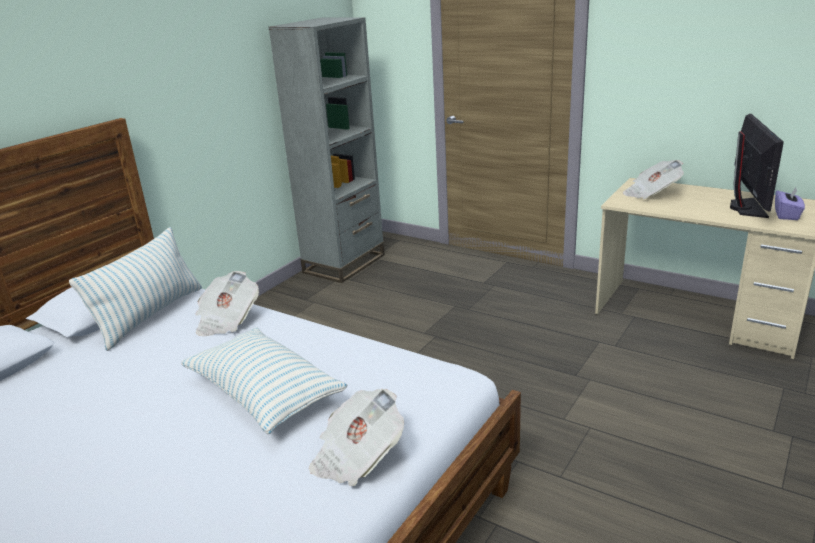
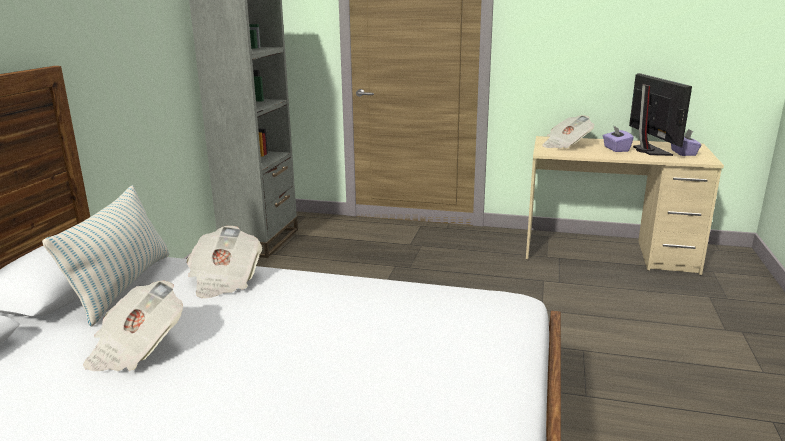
camera: 20 degrees left, 5 degrees down
(264, 394) = (326, 342): pillow -> none
(357, 457) = (479, 382): newspaper -> newspaper (136, 349)
(706, 203) = (616, 149): none -> purple tissue box

